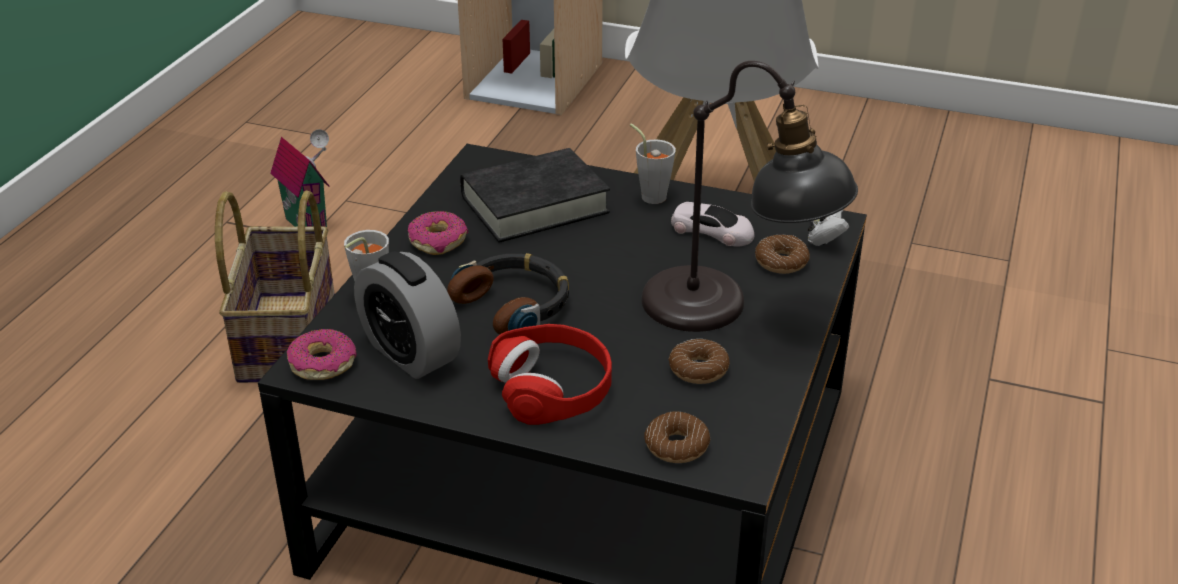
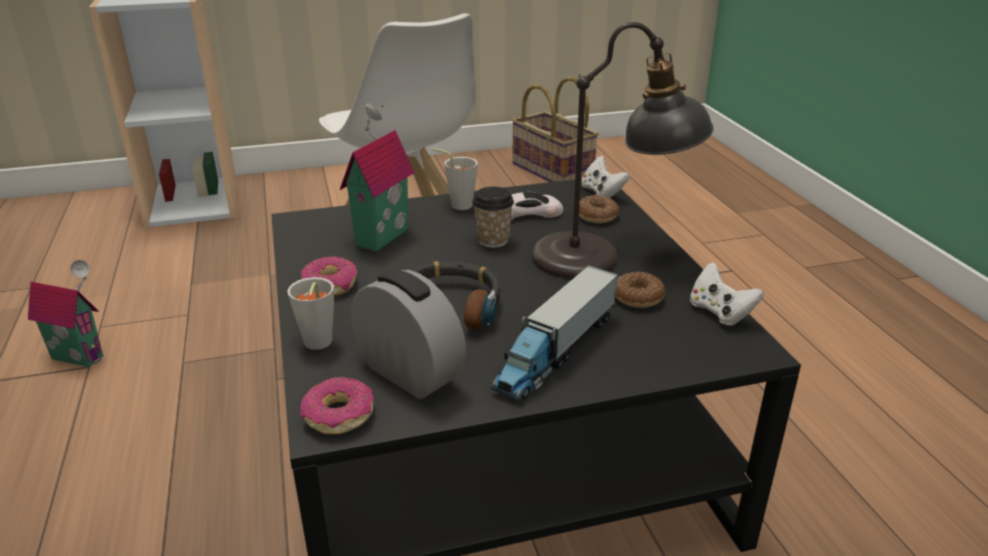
camera: 35 degrees left, 5 degrees down
(285, 337) = (134, 452): basket -> basket (551, 171)
(410, 353) = (409, 373): alarm clock -> alarm clock turned 150 degrees counterclockwise
(534, 204) = (379, 236): black book -> toy house
(552, 387) = (556, 350): red headphones -> toy truck
(635, 250) = (493, 240): none -> cup
(677, 446) = (694, 352): donut -> none
(760, 420) = (720, 312): none -> white game controller

